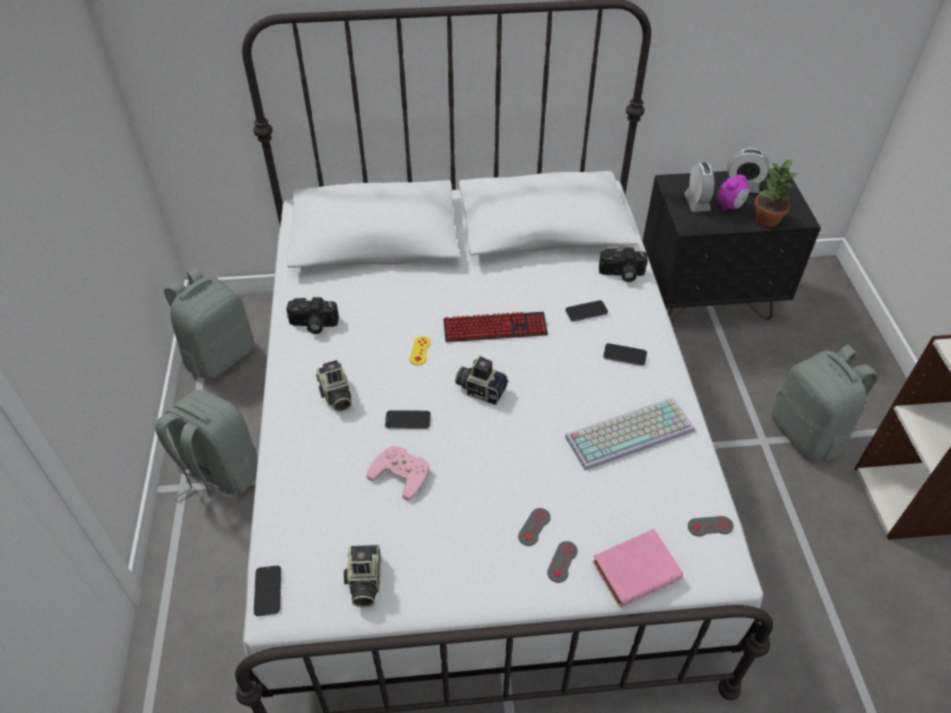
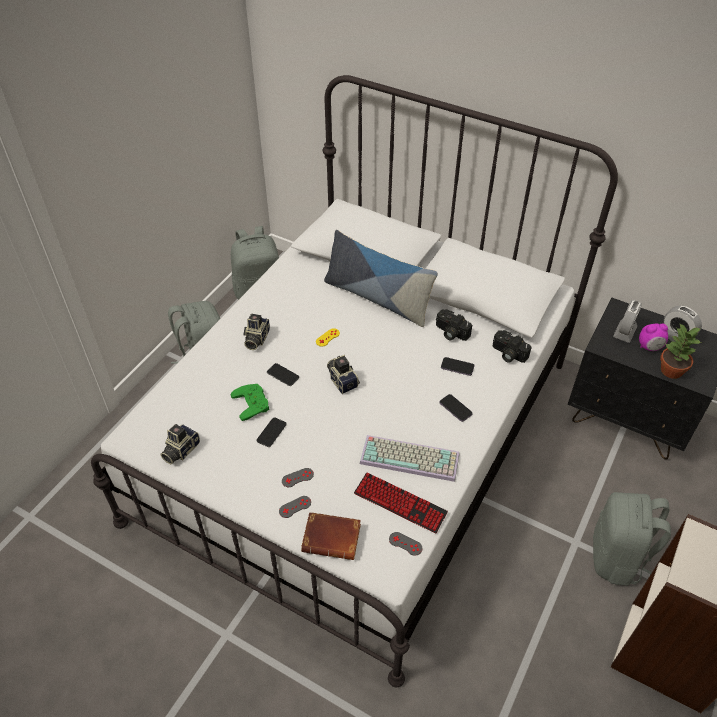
camera: 35 degrees right, 0 degrees up
(268, 591) = (130, 425): phone -> phone (271, 432)
(313, 325) = (280, 290): camera -> camera (450, 332)
(403, 472) = (253, 403): pink game controller -> green game controller
(436, 280) = (377, 298): none -> pillow
(495, 328) = (386, 347): keyboard -> keyboard (400, 503)
(636, 568) = (333, 537): pink book -> brown book

